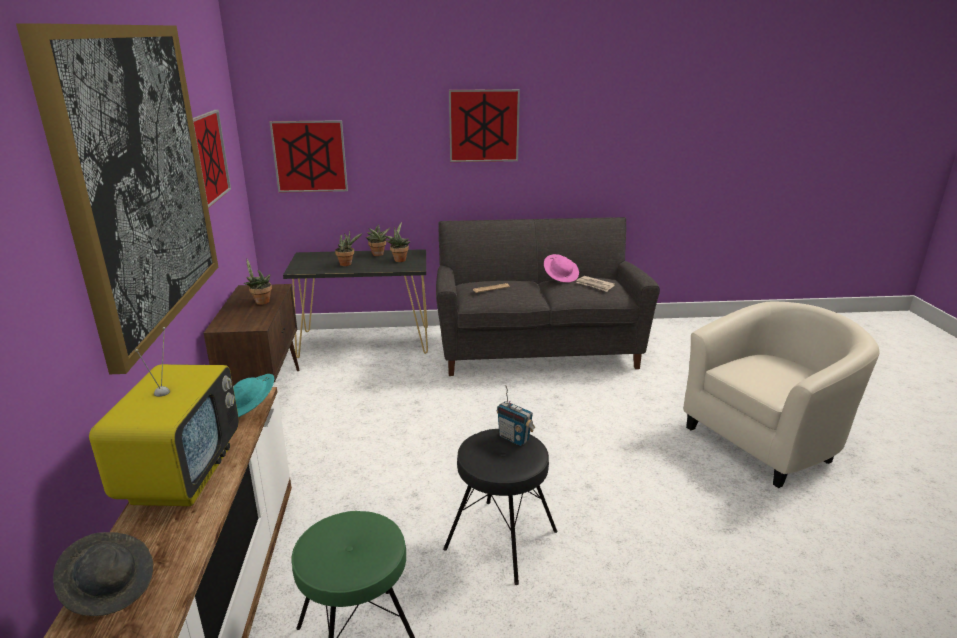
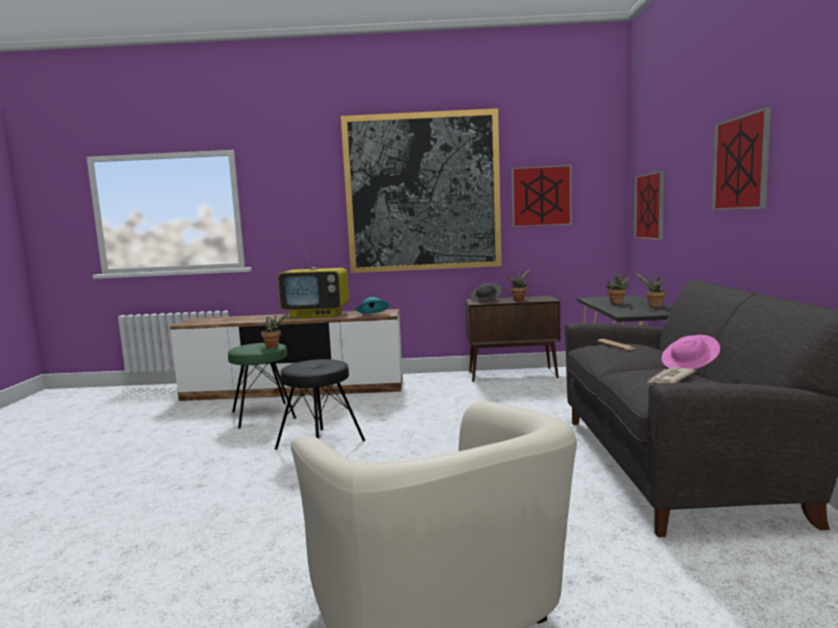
camera: 95 degrees right, 15 degrees down
(110, 587) = (251, 317): grey hat -> grey hat (486, 300)
(399, 259) = (645, 311): potted plant -> potted plant (274, 346)
(514, 438) = (327, 367): radio -> none

